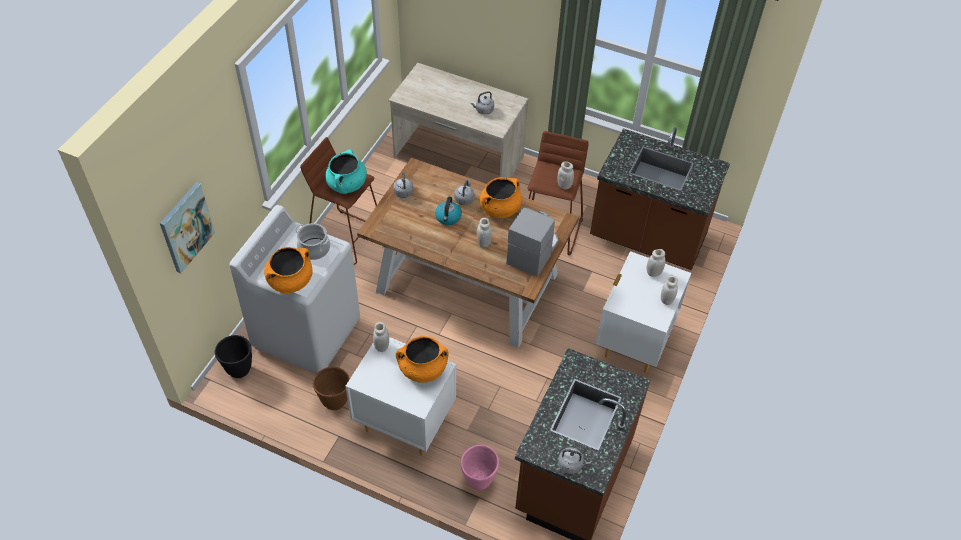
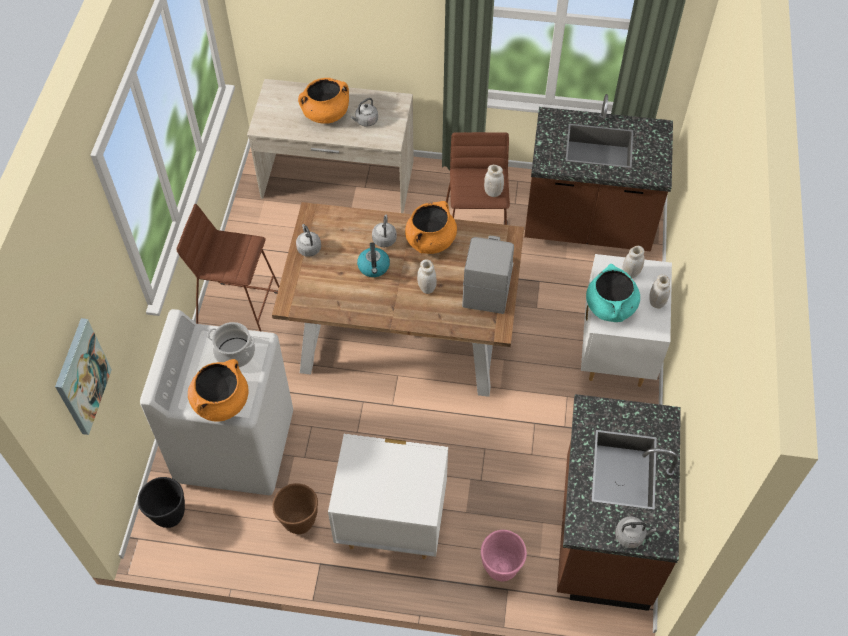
camera: 15 degrees left, 5 degrees up
(347, 184) = (236, 256): turquoise cooking pot -> turquoise cooking pot (610, 307)
(382, 346) = (353, 450): white jar -> none
(422, 369) = (412, 465): orange cooking pot -> orange cooking pot (326, 114)

